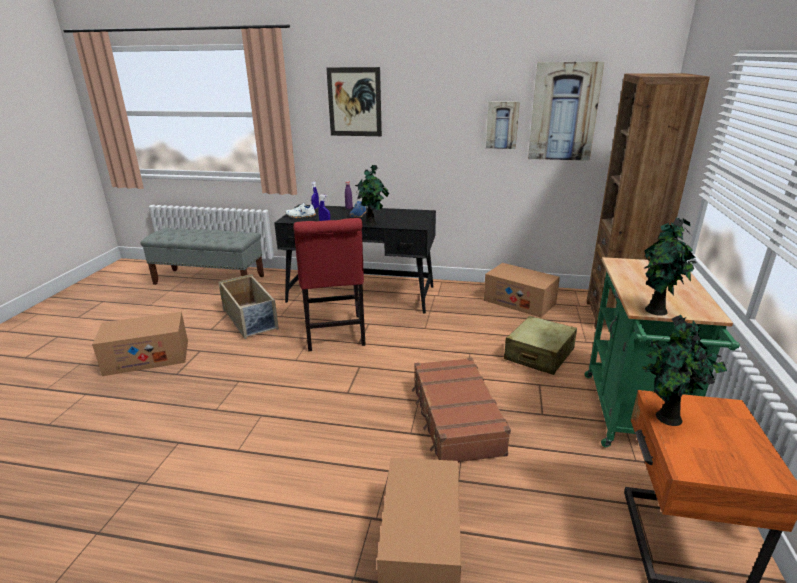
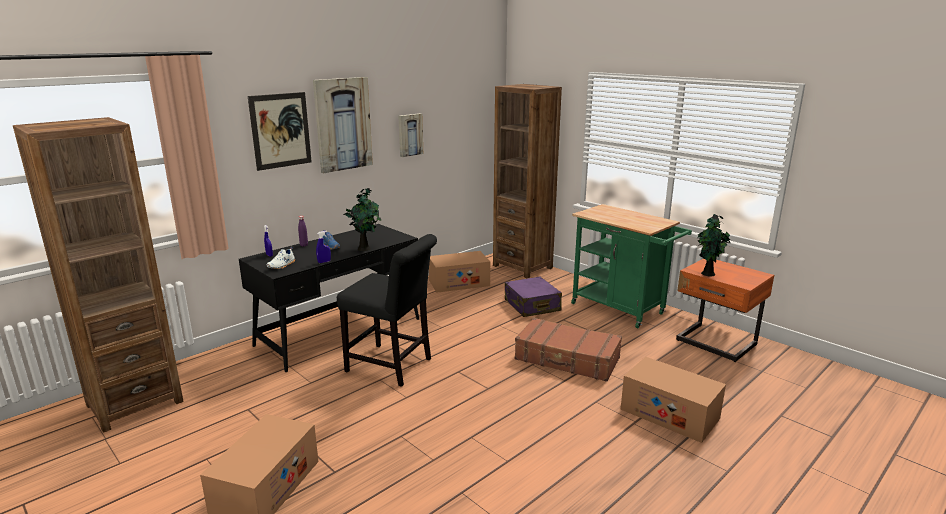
camera: 55 degrees left, 5 degrees down
(209, 280) = (135, 403): grey bench -> brown bookcase
(251, 320) = (291, 400): beige storage box -> none
(335, 335) = (392, 366): red chair -> black chair
(539, 355) = (532, 305): beige suitcase -> purple suitcase
(563, 112) = (448, 118): picture -> picture (343, 124)
(657, 311) = (653, 228): potted plant -> none

